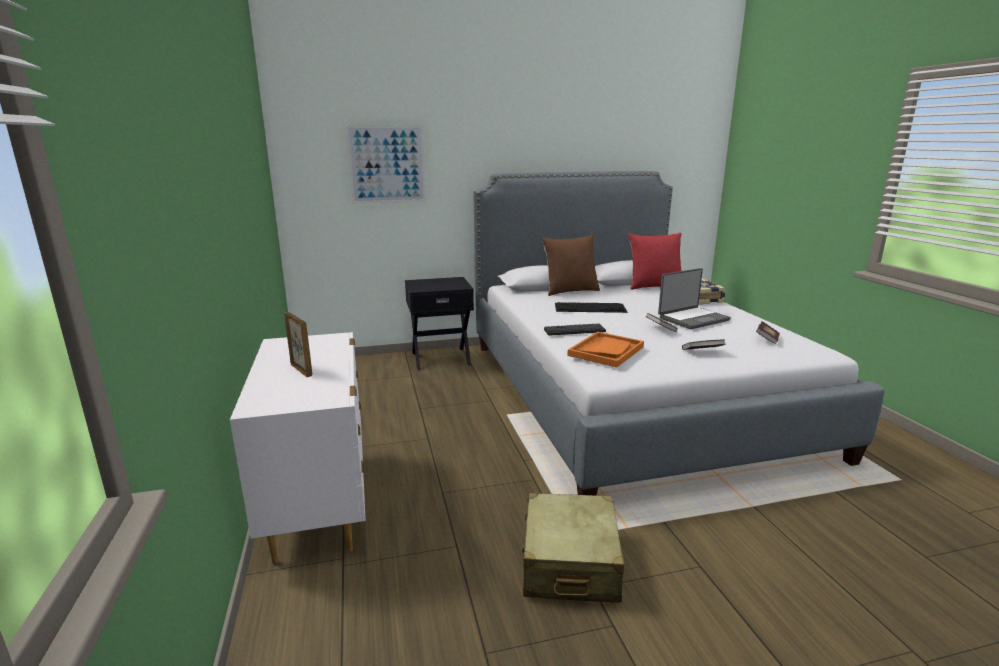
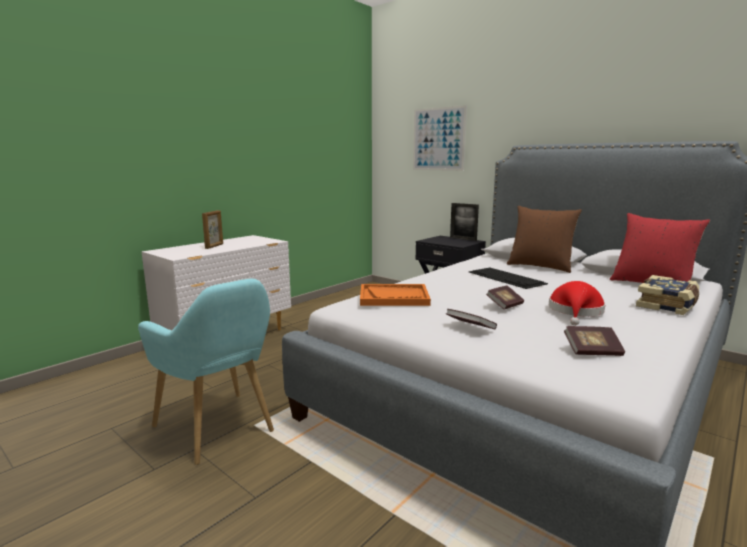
camera: 55 degrees right, 5 degrees down
(440, 279) = (463, 239): none -> picture frame
(569, 562) = (219, 431): beige suitcase -> turquoise armchair
(574, 330) = (429, 283): keyboard -> none
(692, 319) = (575, 311): laptop -> red hat

